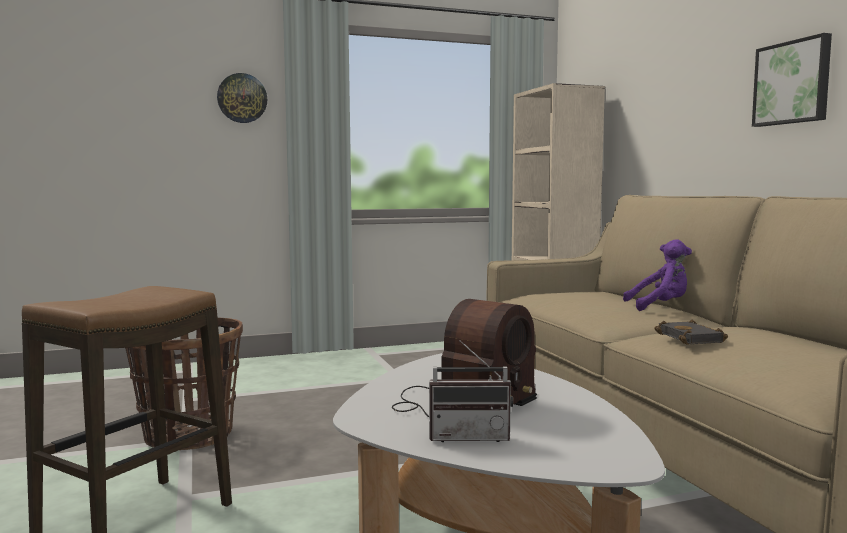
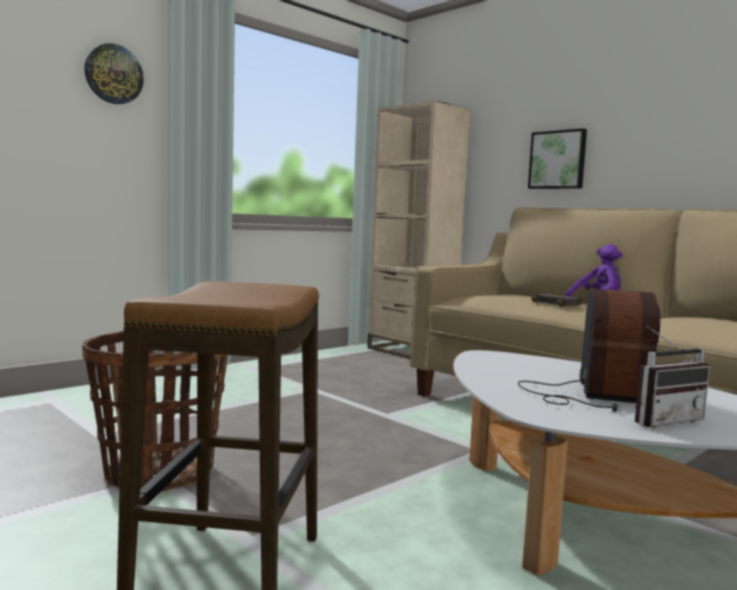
camera: 25 degrees left, 0 degrees up
(693, 338) = (696, 324): black book -> black book (558, 304)
(793, 83) = (678, 118): picture -> picture (558, 160)

